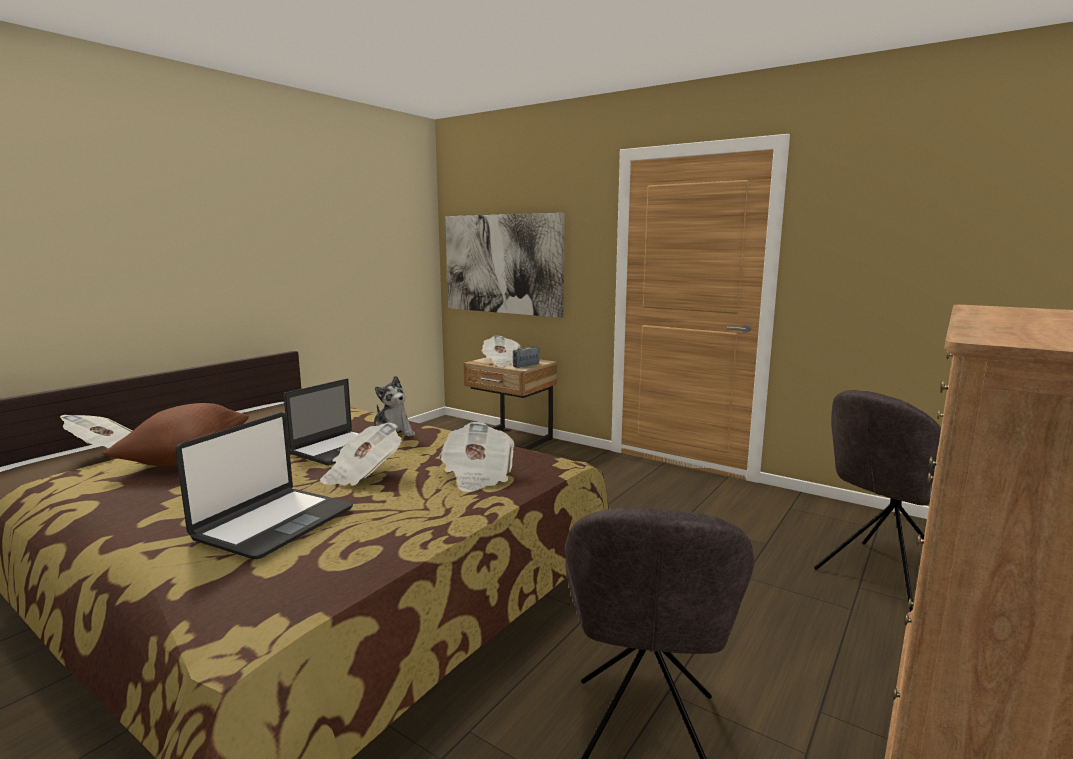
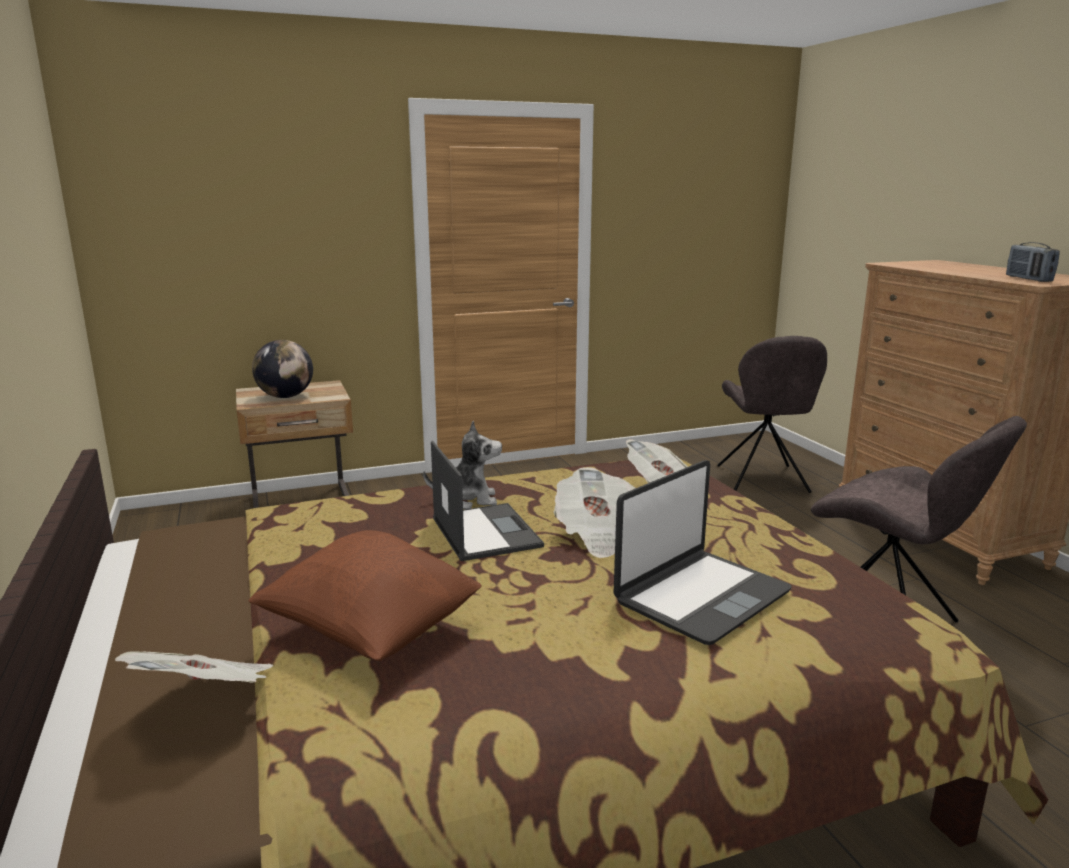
camera: 55 degrees left, 5 degrees up
(273, 523) = (701, 596): laptop -> laptop turned 75 degrees clockwise
(501, 362) = (285, 397): newspaper -> globe
(503, 264) = (224, 253): picture -> none
(526, 365) = (328, 393): radio -> radio (1028, 279)

